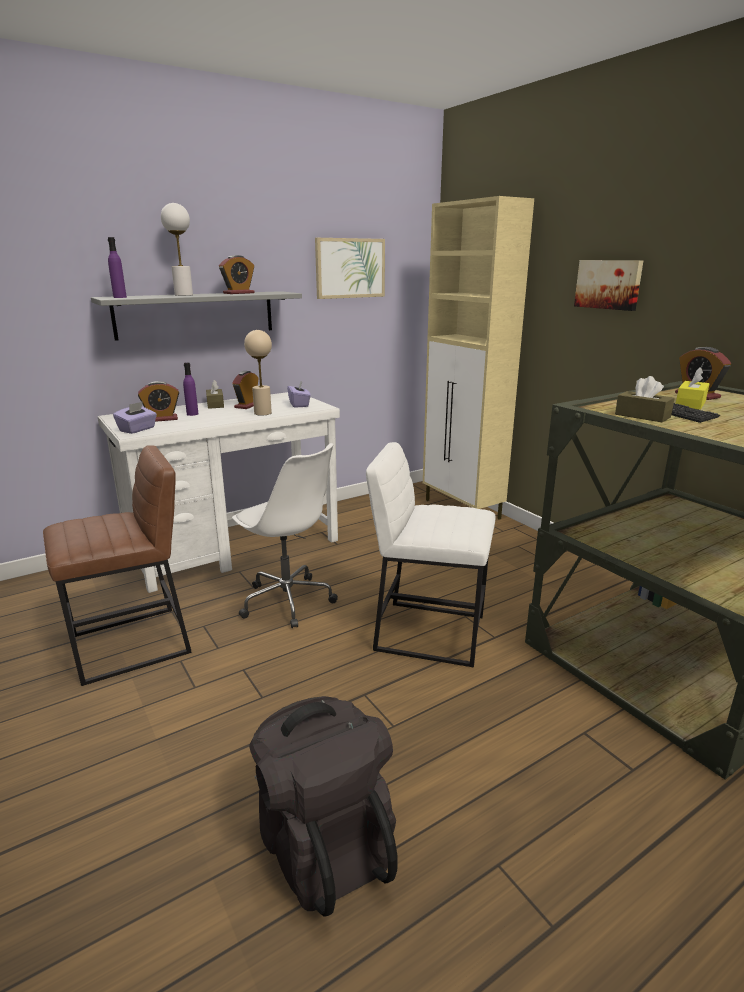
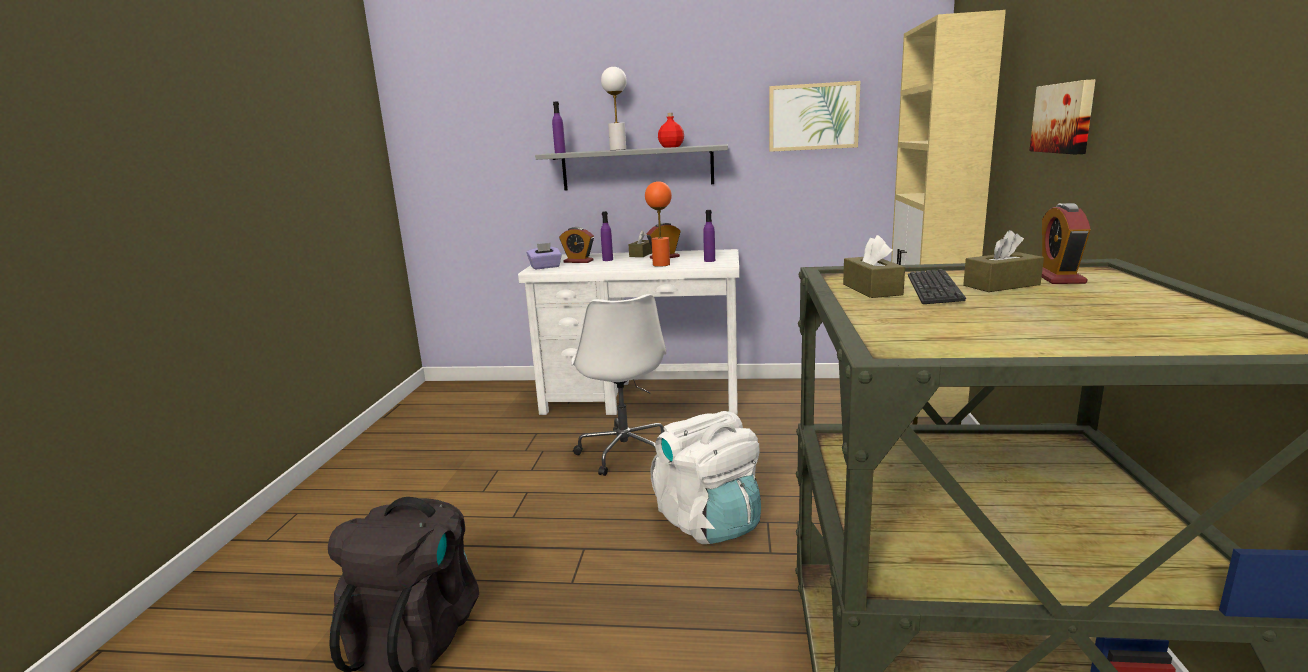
camera: 40 degrees right, 5 degrees down
(133, 643) = (486, 447): brown chair -> none
(239, 293) = (671, 147): alarm clock -> red bottle
(263, 413) = (661, 264): beige table lamp -> orange table lamp
(299, 404) = (709, 260): purple tissue box -> purple bottle
(428, 632) = (708, 522): white chair -> white backpack
(690, 404) = (1001, 285): yellow tissue box -> brown tissue box

